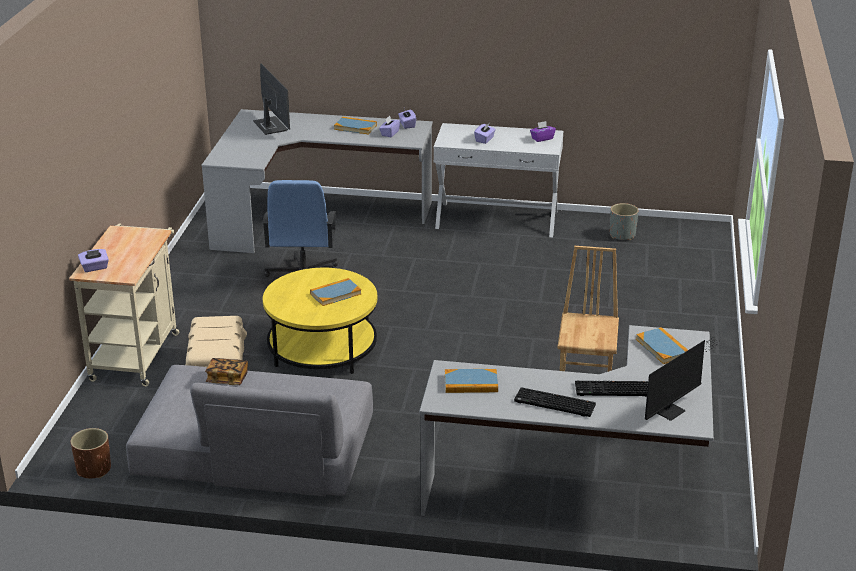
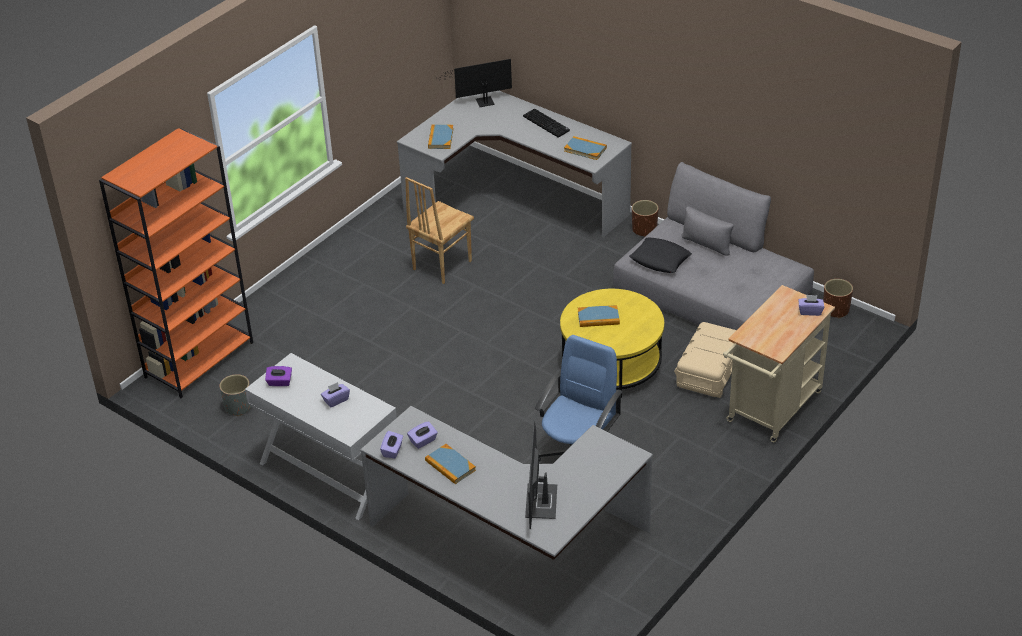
camera: 150 degrees left, 10 degrees up
(227, 379) = (721, 289): book -> none
(317, 391) = (660, 260): none -> black pillow
(386, 499) = (644, 230): none -> brown planter
(613, 390) = (503, 121): keyboard -> none
(702, 253) = (199, 359): none -> orange bookcase

